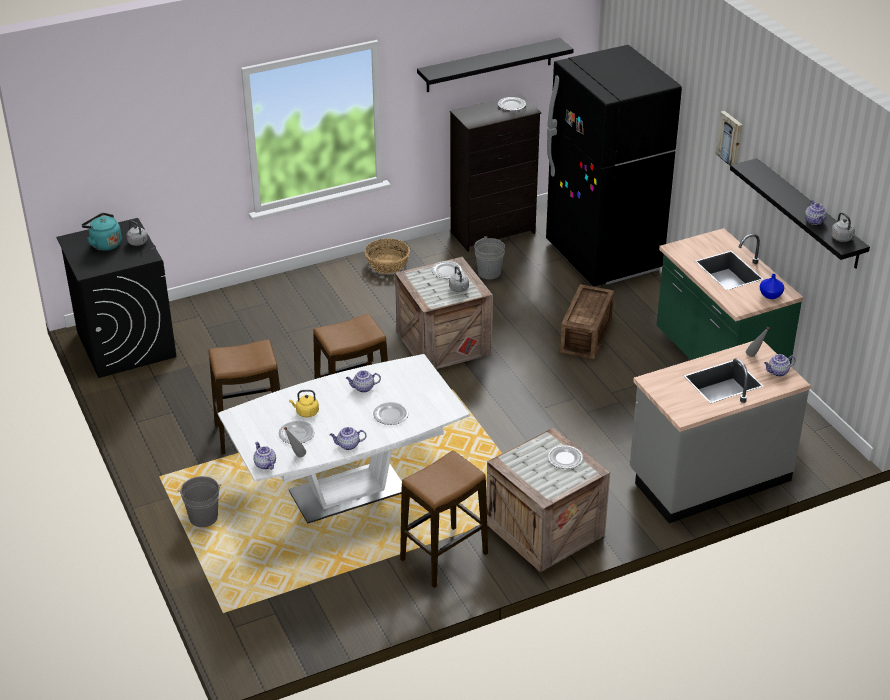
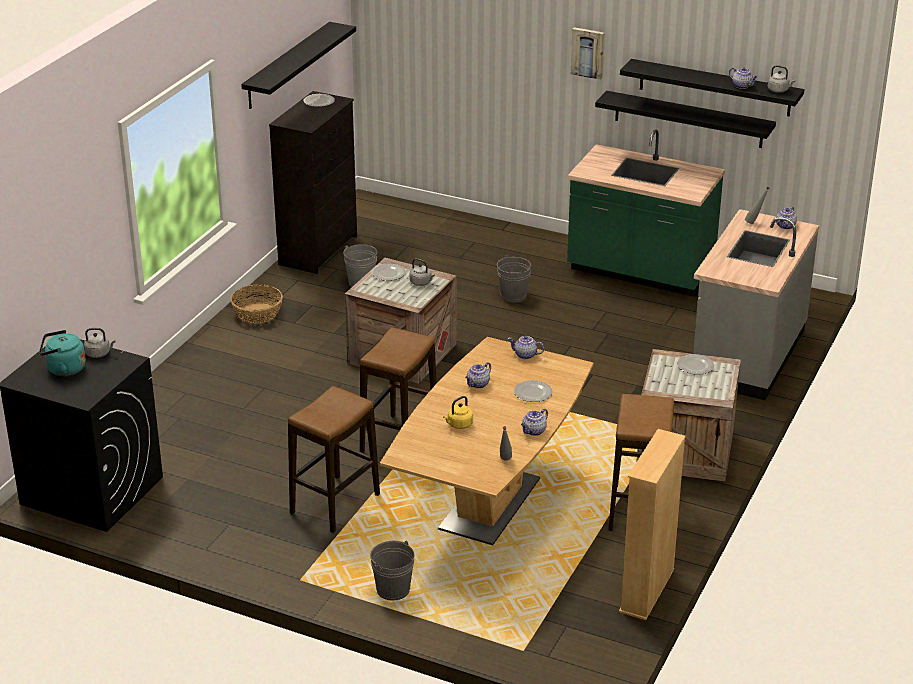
camera: 40 degrees left, 5 degrees down
(264, 464) = (487, 480): teapot -> teapot (525, 355)
(296, 434) = (477, 444): plate -> none
(348, 492) = (490, 504): white dining table -> brown dining table
(363, 622) = (647, 591): none -> beige bookcase
(587, 335) = (513, 295): crate -> grey bucket
(603, 257) = (441, 232): black fridge -> none
(771, 295) = (702, 177): blue vase -> none
(788, 236) = (688, 119): none -> black shelf

